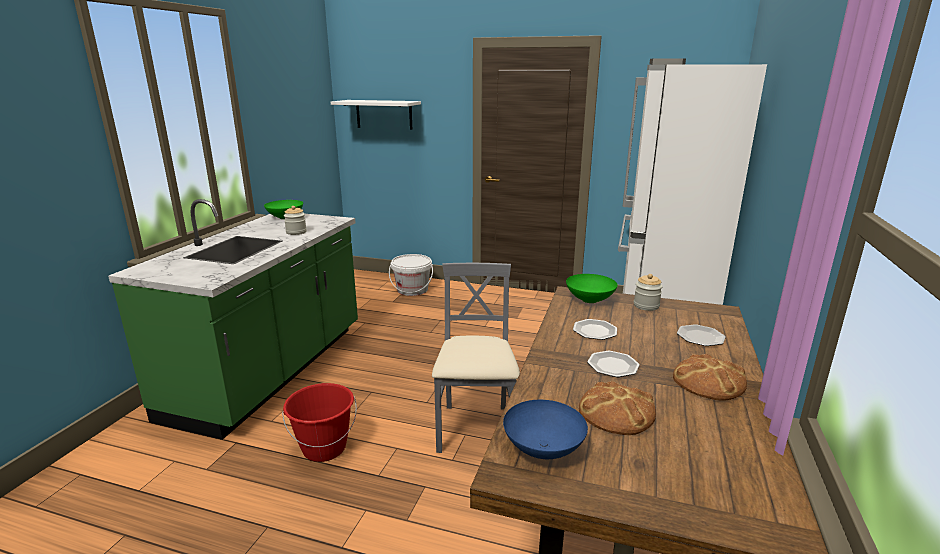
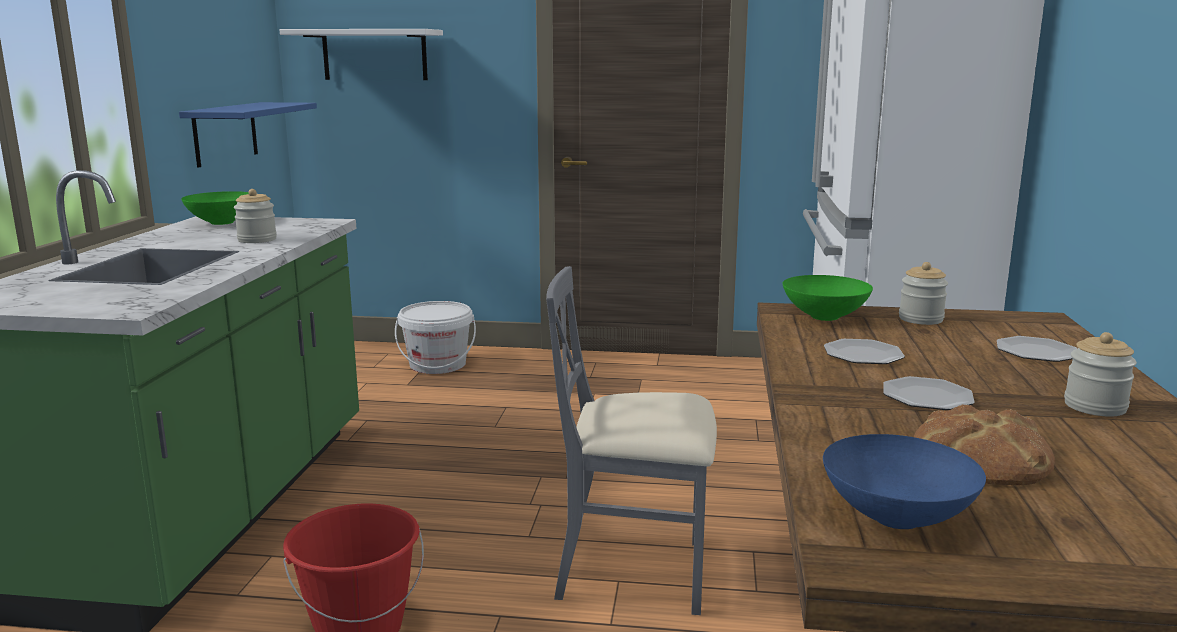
camera: 10 degrees left, 5 degrees down
(299, 161) = (225, 133): none -> blue shelf
(475, 429) = (634, 571): grey chair -> grey chair turned 75 degrees counterclockwise
(709, 381) = (1095, 406): bread -> jar

